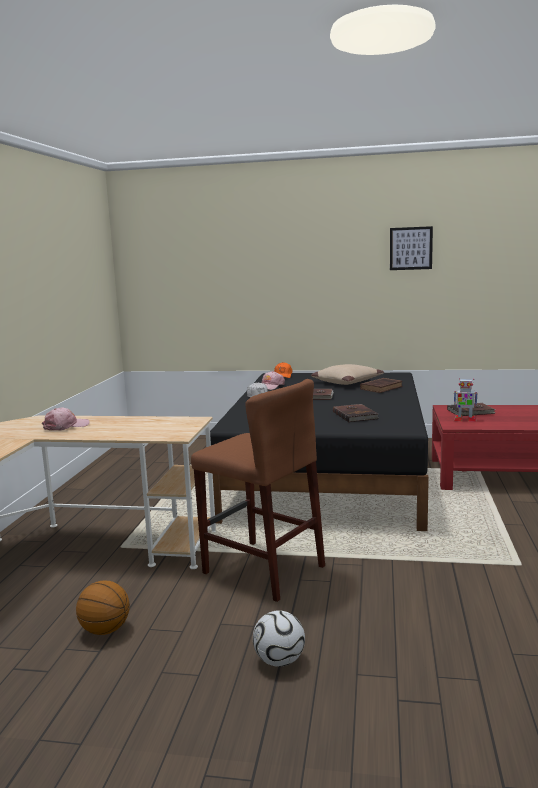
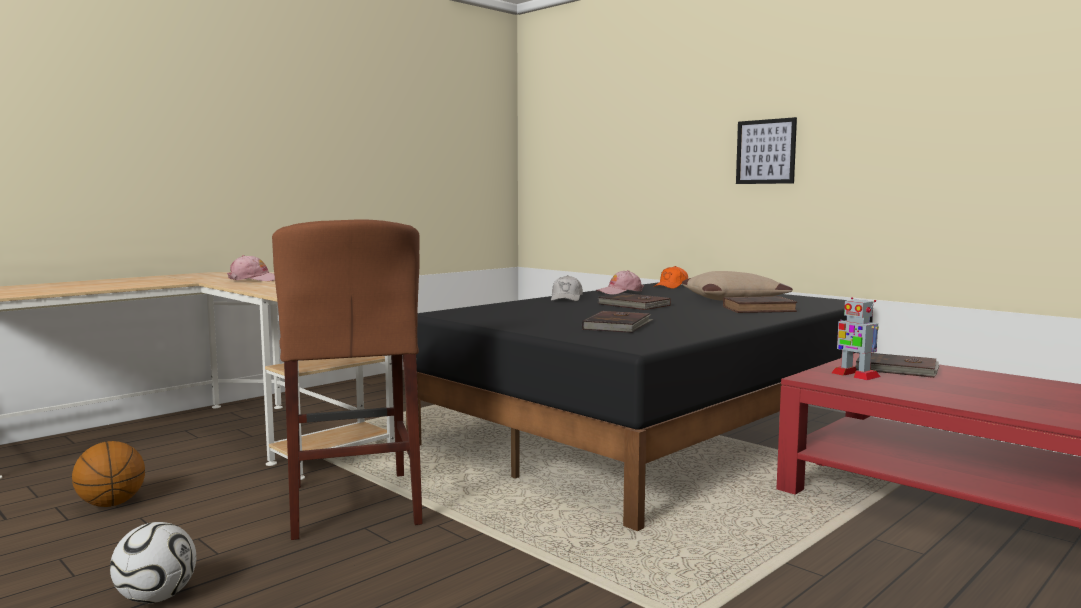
camera: 35 degrees right, 5 degrees down
(411, 248) = (887, 88): picture -> picture (766, 151)

